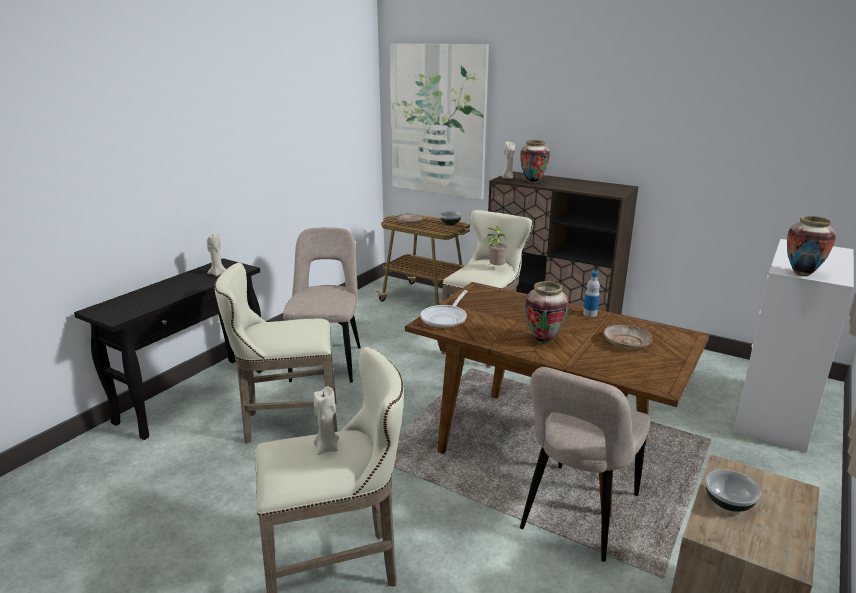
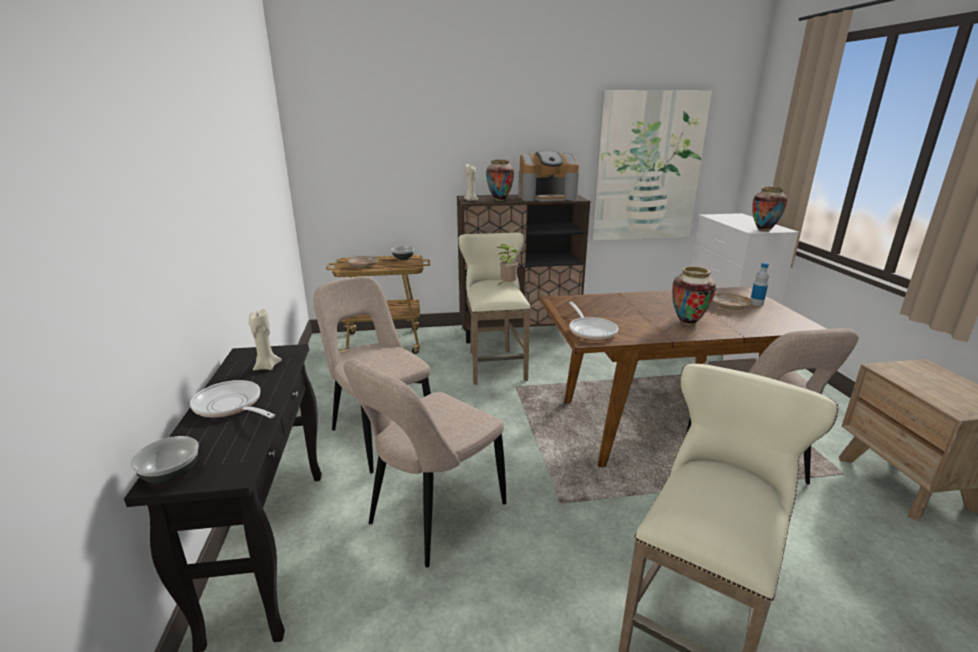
camera: 40 degrees left, 0 degrees up
(169, 288) = (231, 406): none -> frying pan
(286, 423) = (433, 516): beige stool -> beige chair
(326, 448) = (720, 489): beige candle -> none
(437, 121) = (364, 153): picture -> picture (648, 168)
(589, 186) = (547, 197): none -> coffee machine
(590, 314) = (667, 295): bottle -> bottle (756, 303)
(728, 502) = (928, 388): bowl -> bowl (172, 473)

